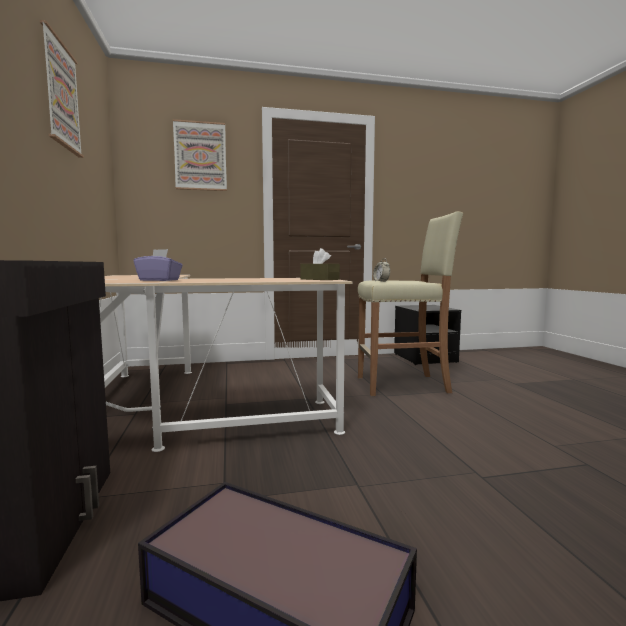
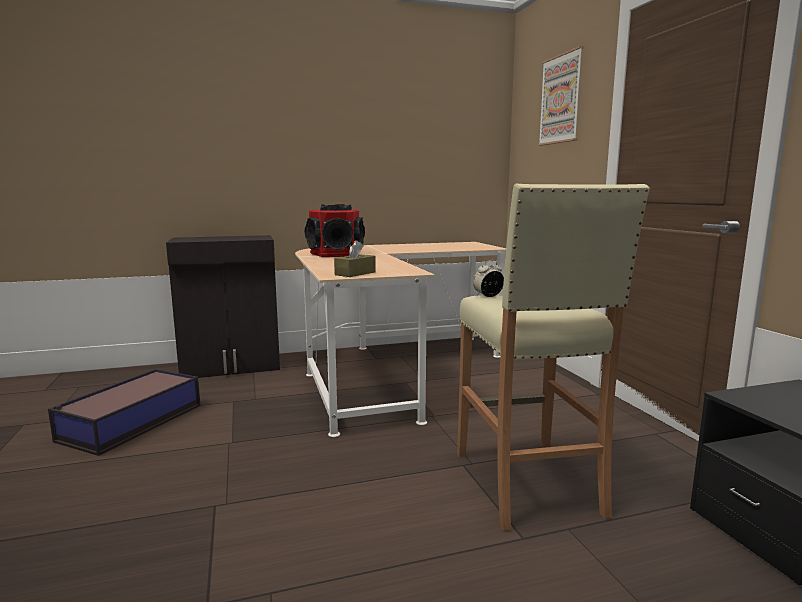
camera: 85 degrees right, 5 degrees up
(61, 96) = (382, 104): picture -> none
(159, 280) = (335, 254): purple tissue box -> speaker

